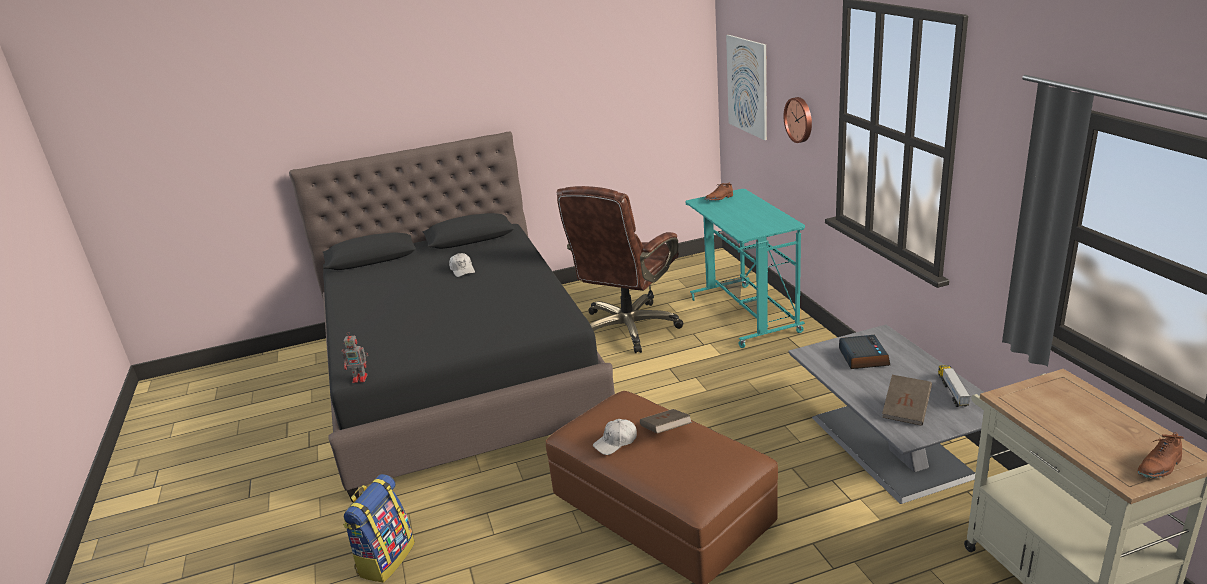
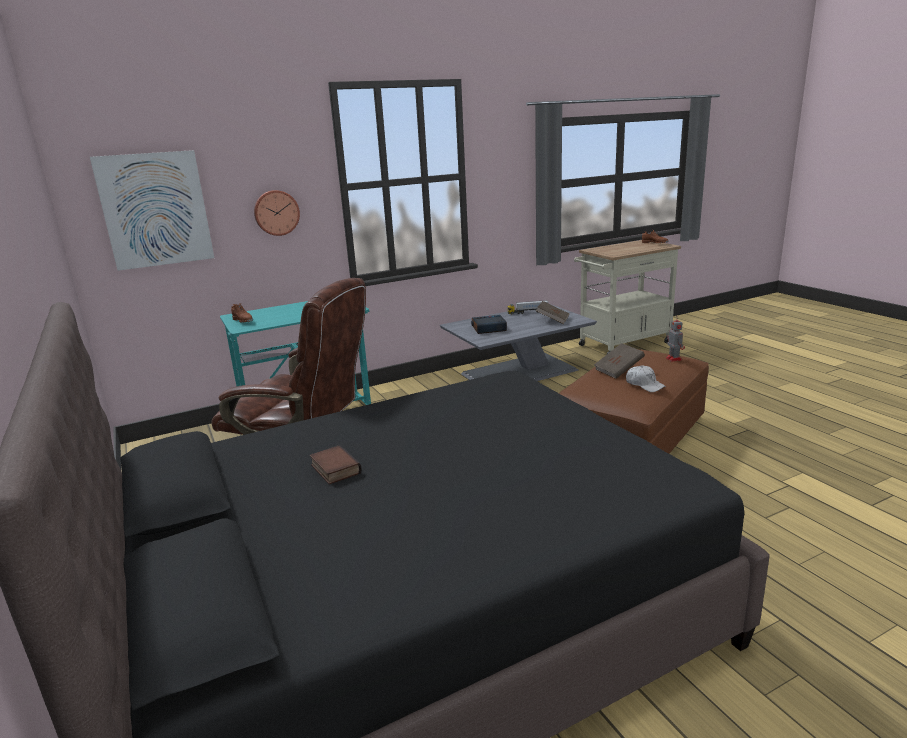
camera: 100 degrees left, 5 degrees down
(361, 378) = (700, 472): toy robot -> toy robot (673, 358)
(385, 559) = (806, 578): backpack -> none
(462, 270) = (334, 469): white cap -> book

